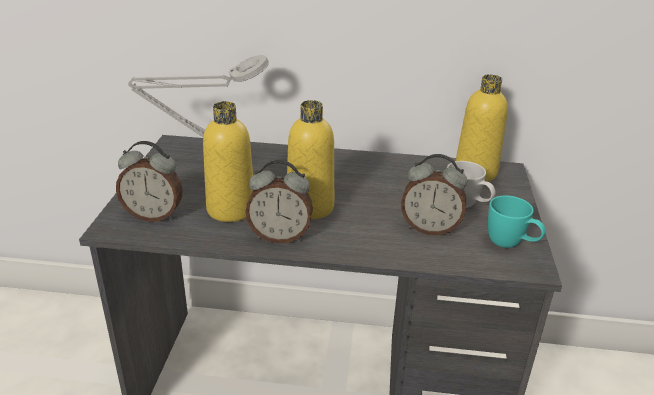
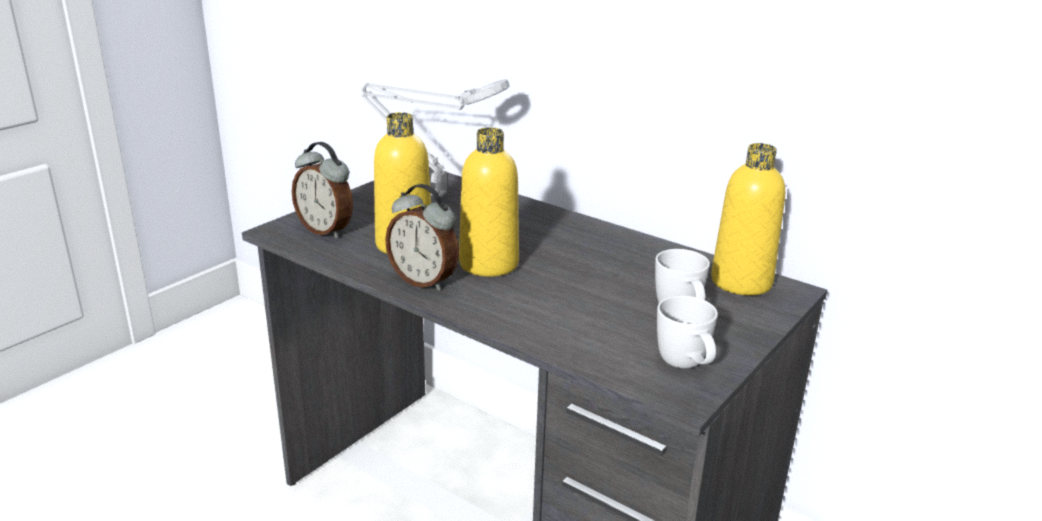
camera: 30 degrees right, 5 degrees down
(430, 228) = (602, 321): alarm clock -> none
(511, 245) = (686, 366): turquoise mug -> white mug

